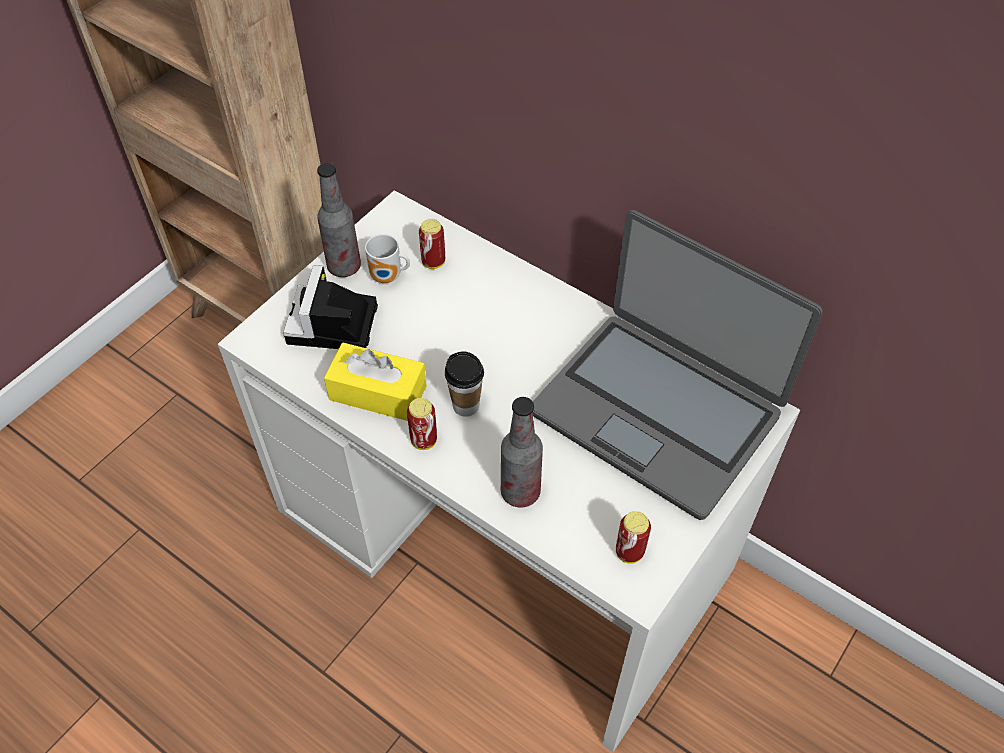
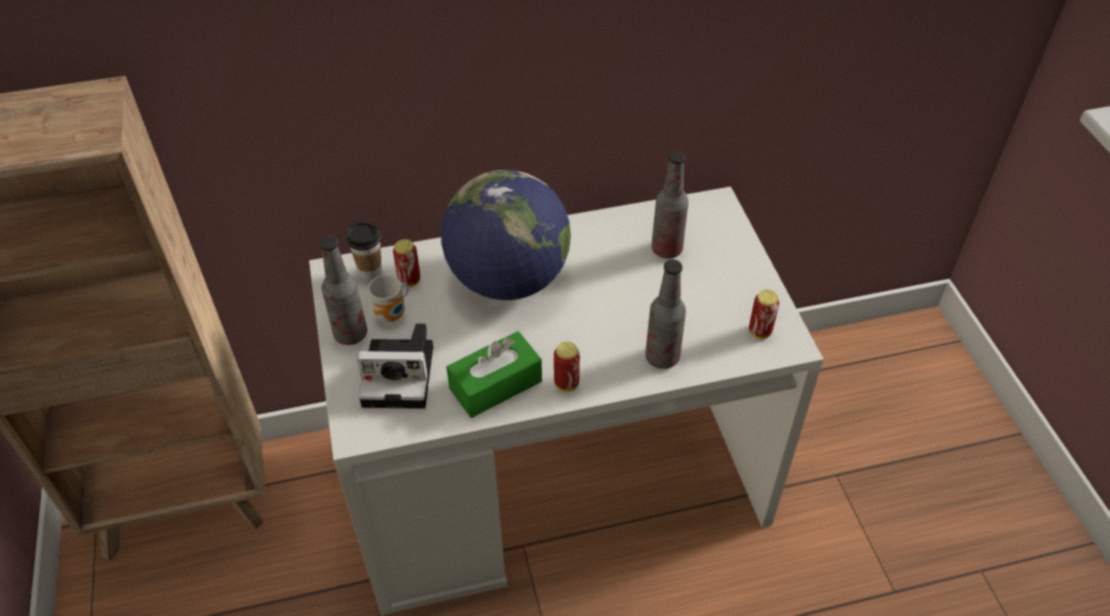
camera: 50 degrees left, 5 degrees down
(333, 326) = (402, 375): camera -> camera turned 45 degrees counterclockwise
(378, 393) = (495, 385): yellow tissue box -> green tissue box
(466, 405) = (560, 342): cup -> cup (370, 272)
(499, 323) = (508, 280): none -> globe
(657, 411) = (666, 249): laptop -> bottle

